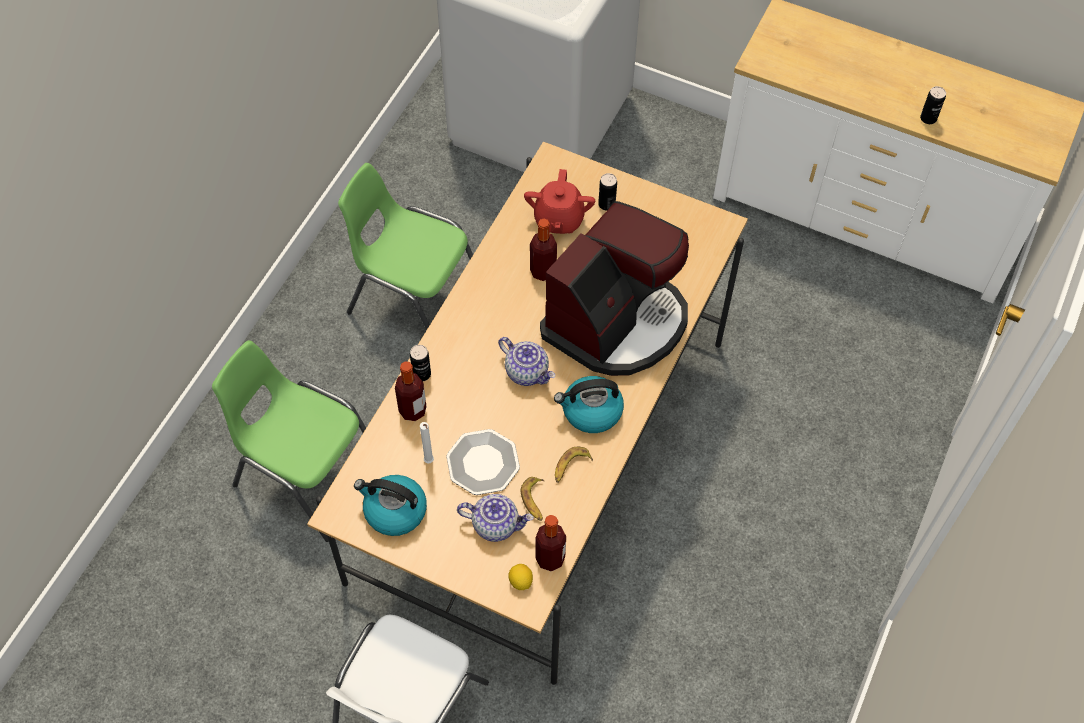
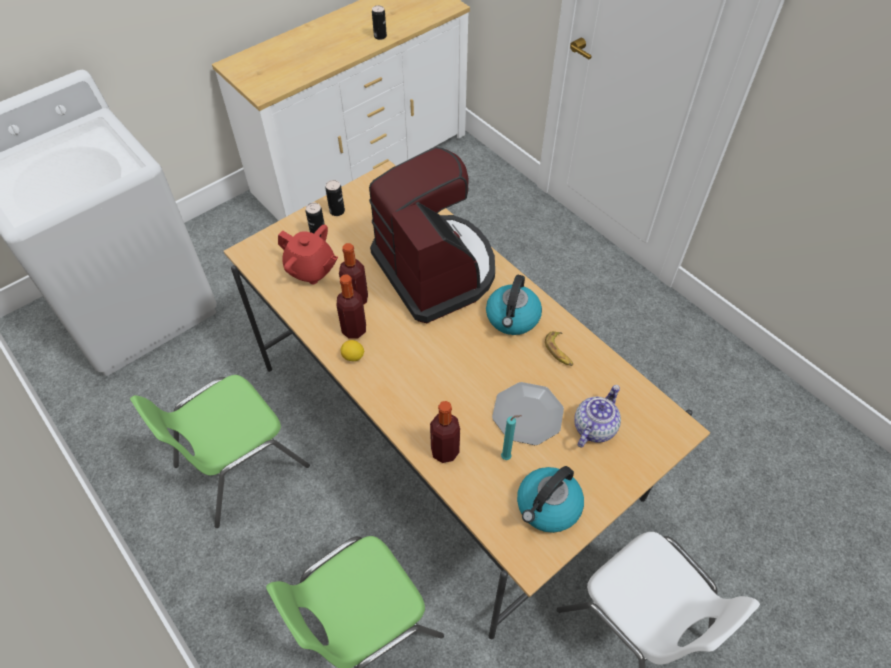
camera: 65 degrees left, 5 degrees down
(421, 374) = (409, 429): can -> can (337, 211)
(429, 462) = (507, 457): white candle -> turquoise candle
(520, 581) = (657, 429): lemon -> lemon (353, 357)
(527, 372) = (451, 347): teapot -> none
(534, 501) = (582, 389): banana -> none
(550, 558) = (642, 398): bottle -> bottle (354, 330)

